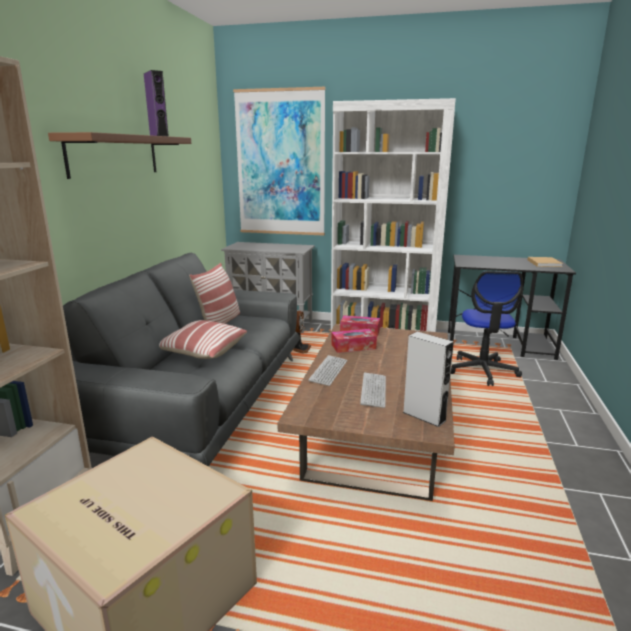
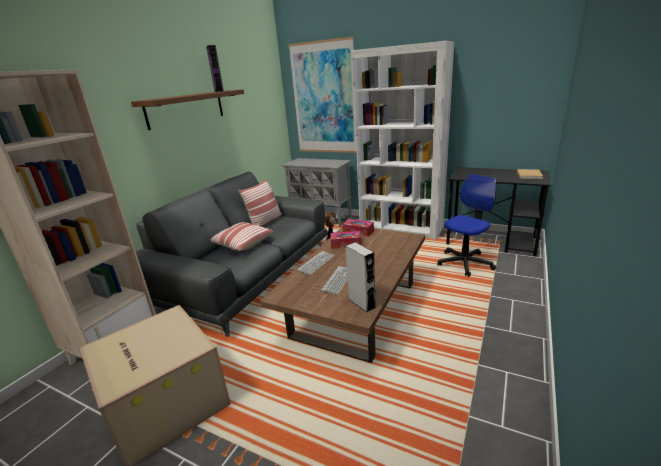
camera: 15 degrees right, 5 degrees up
(482, 371) = (464, 263): office chair -> office chair turned 150 degrees counterclockwise

